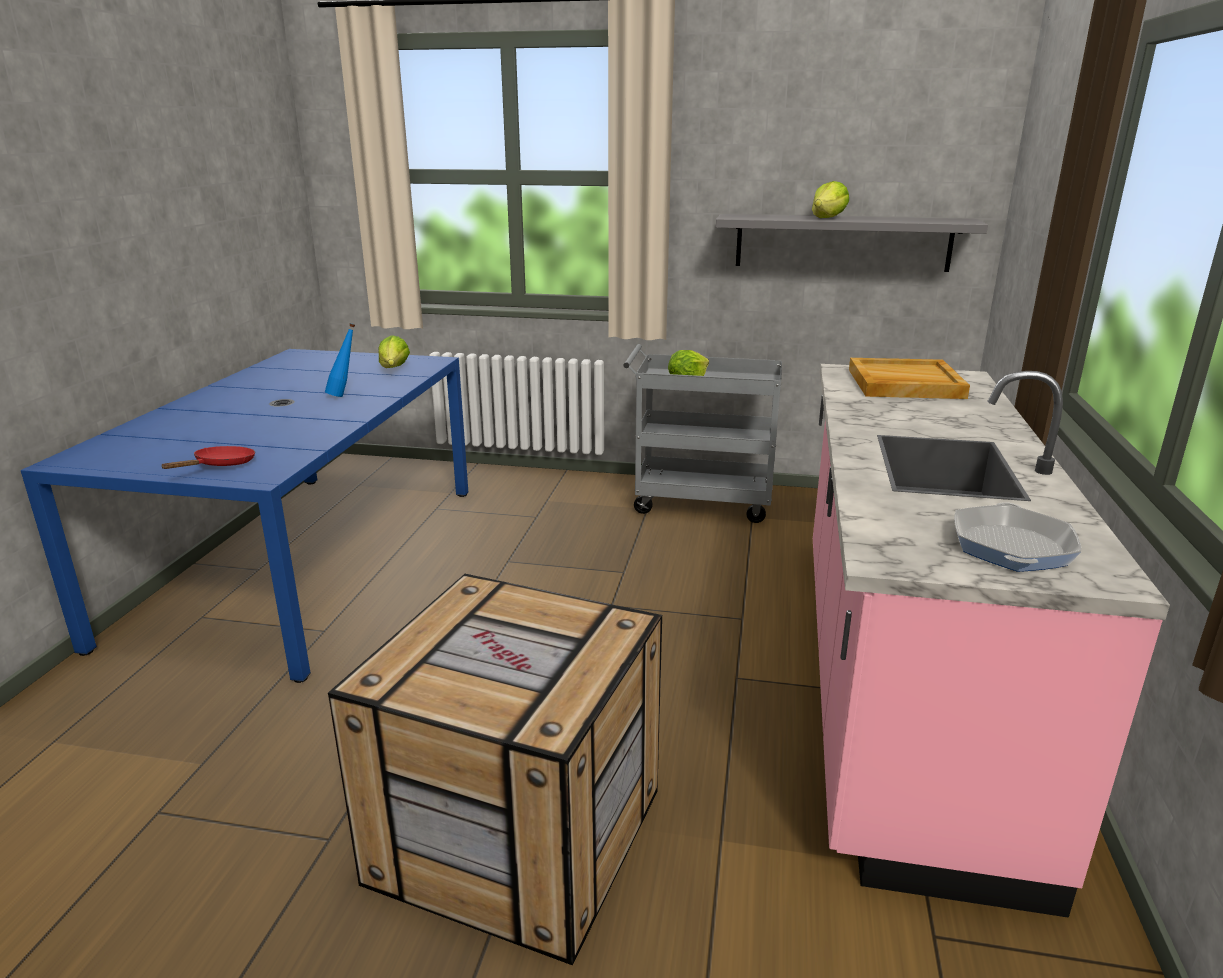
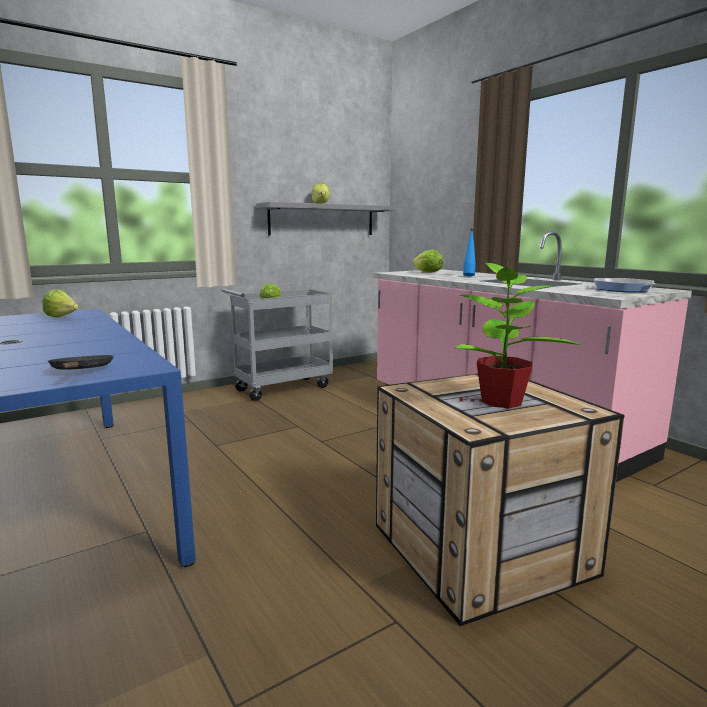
camera: 45 degrees left, 10 degrees down
(221, 466) = (81, 371): red frying pan -> black frying pan
(344, 395) = (64, 331): blue bottle -> blue bottle (469, 276)
(503, 661) = (502, 402): none -> potted plant
(904, 384) = (428, 272): beige tray -> lettuce

